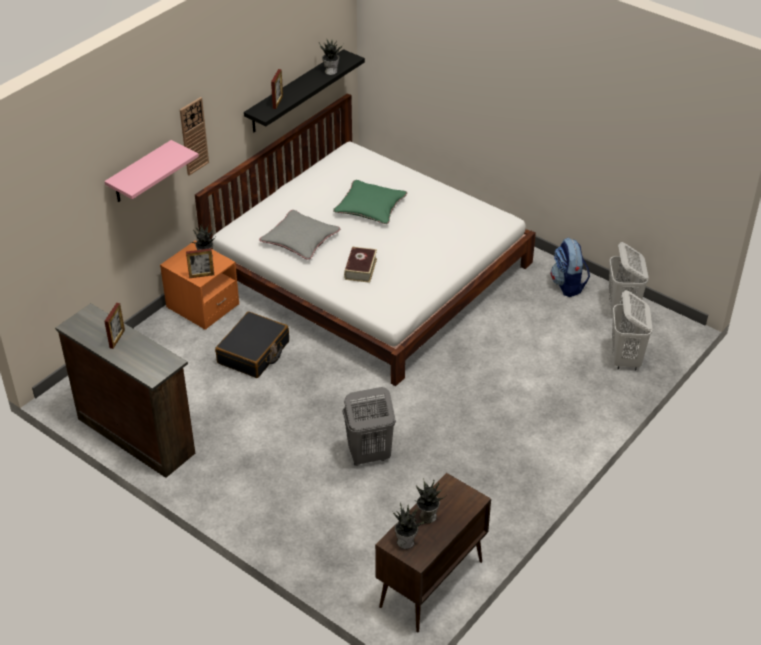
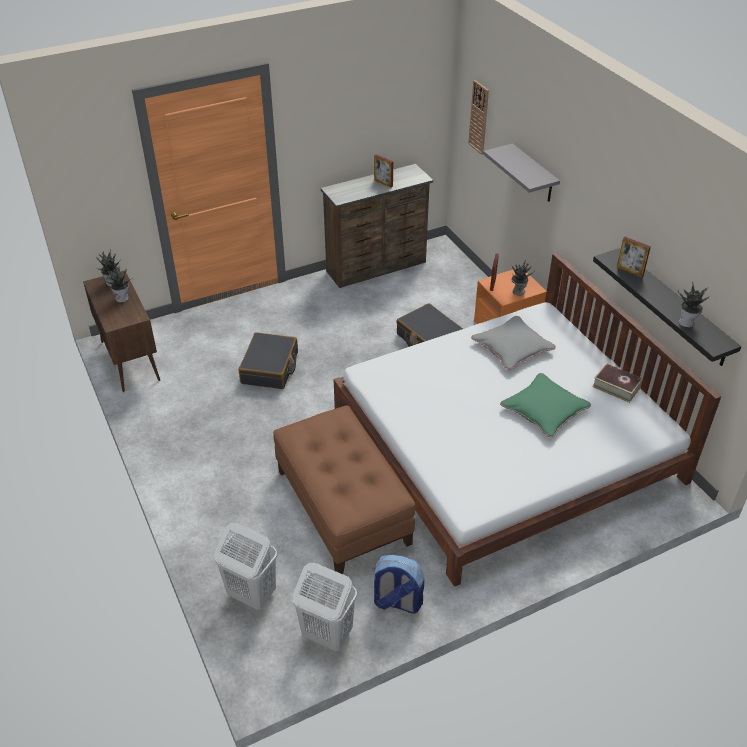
camera: 115 degrees right, 0 degrees up
(140, 173) = (533, 174): pink shelf -> grey shelf
(193, 136) = (576, 205): wall clock -> wall clock (479, 117)
(360, 269) = (444, 371): book -> book (616, 387)
(368, 455) = (270, 368): grey laundry basket -> black suitcase
(505, 340) = (344, 506): none -> brown ottoman

